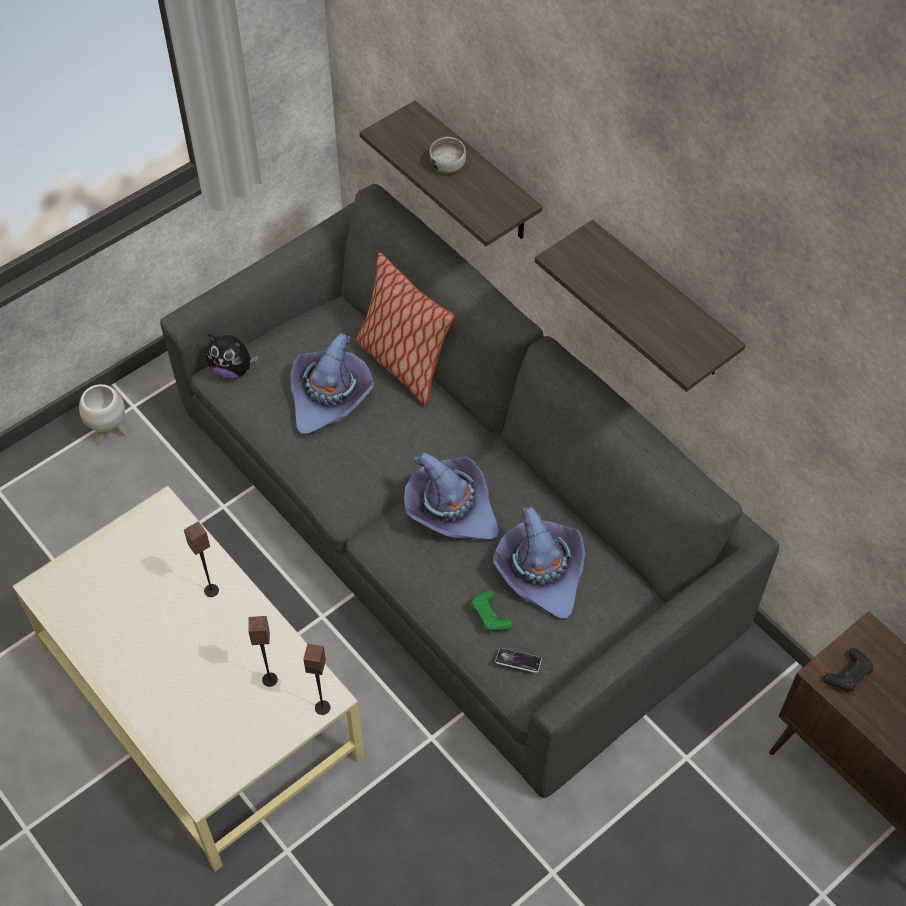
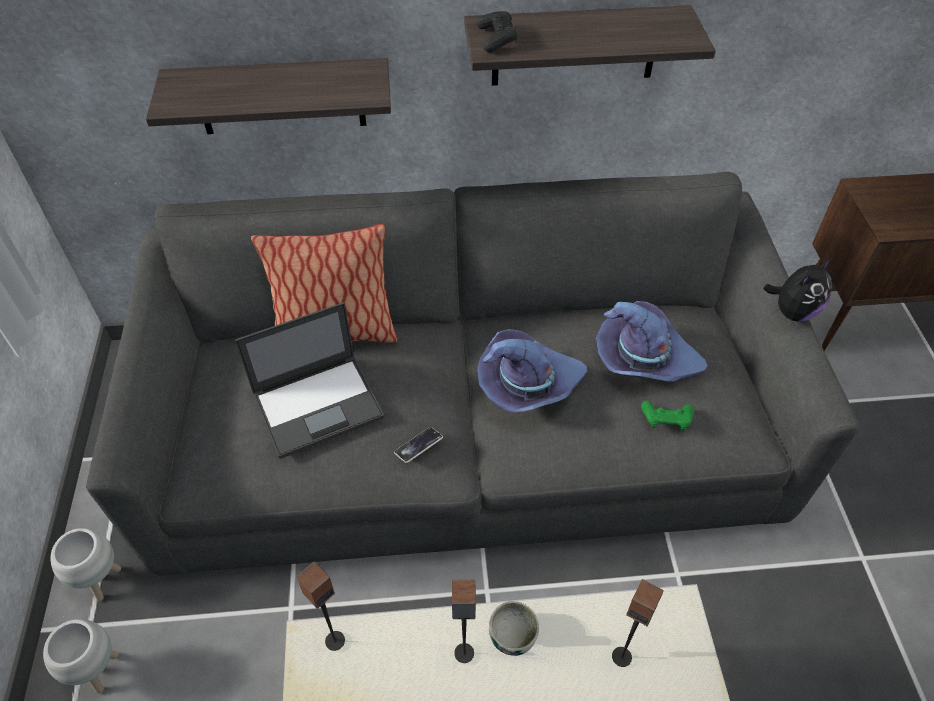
camera: 55 degrees left, 5 degrees down
(165, 388) = (101, 580): none -> white planter
(232, 370) = (197, 473): plush toy -> plush toy (792, 311)
(322, 707) = (687, 622): speaker -> speaker (334, 640)
(330, 396) = (319, 404): purple hat -> laptop
(447, 165) = (267, 86): bowl -> bowl (512, 635)
(518, 661) = (728, 426): phone -> phone (418, 446)
(848, 675) = (896, 217): black game controller -> black game controller (496, 39)

